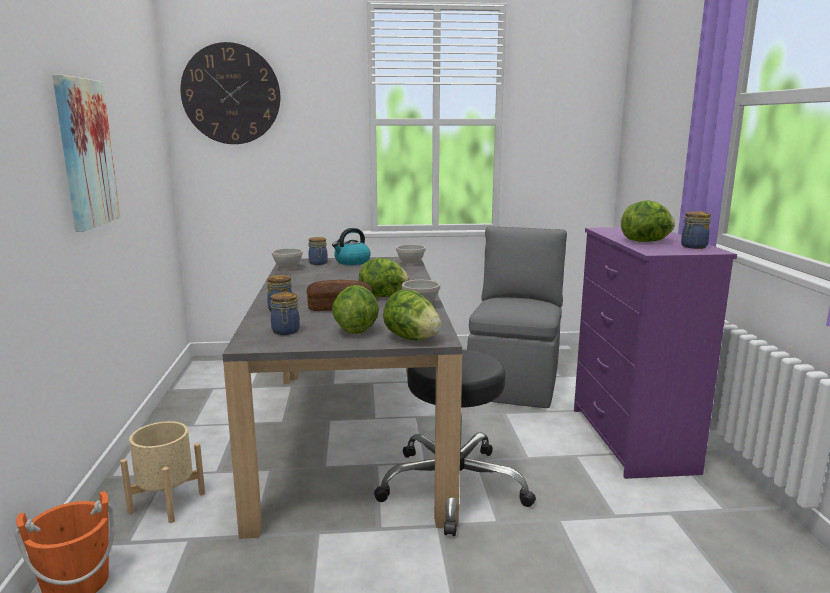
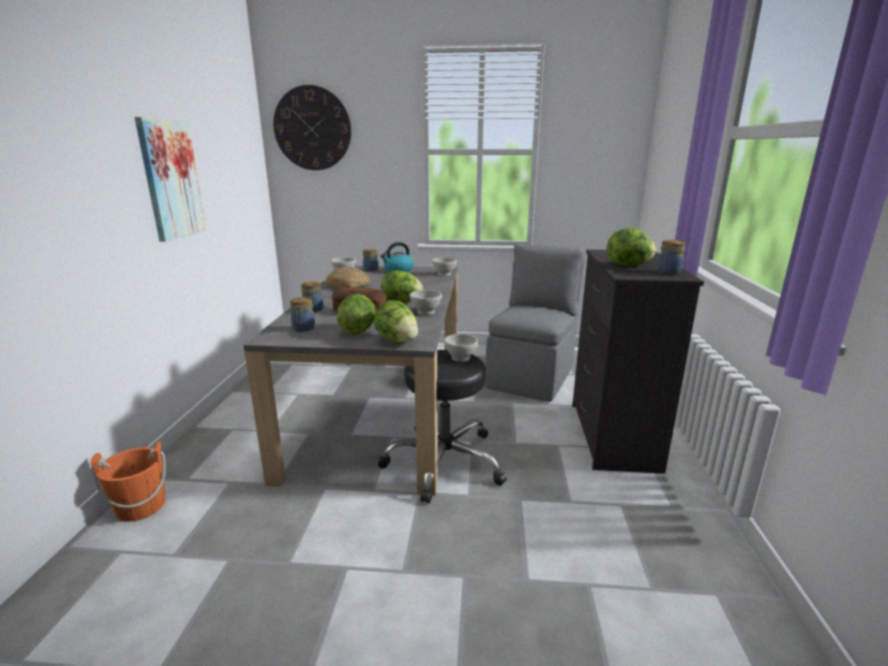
camera: 10 degrees right, 5 degrees up
(167, 503) = (225, 452): beige planter -> none
(304, 281) = (348, 285): none -> bread
(470, 356) = (460, 357): none -> white bowl
(631, 440) = (612, 436): purple dresser -> black dresser

